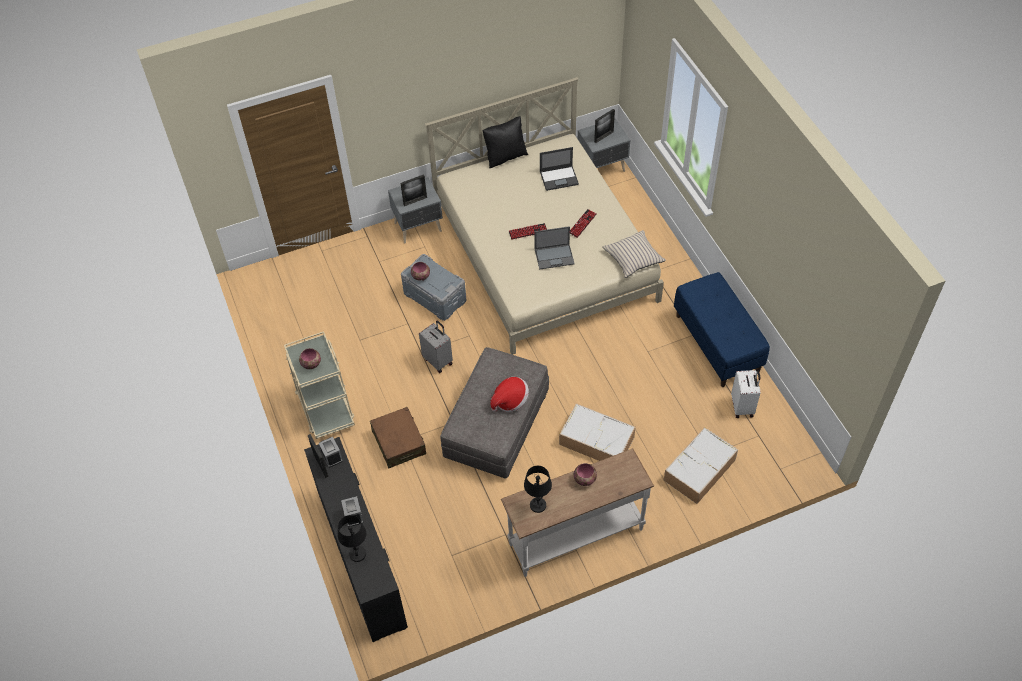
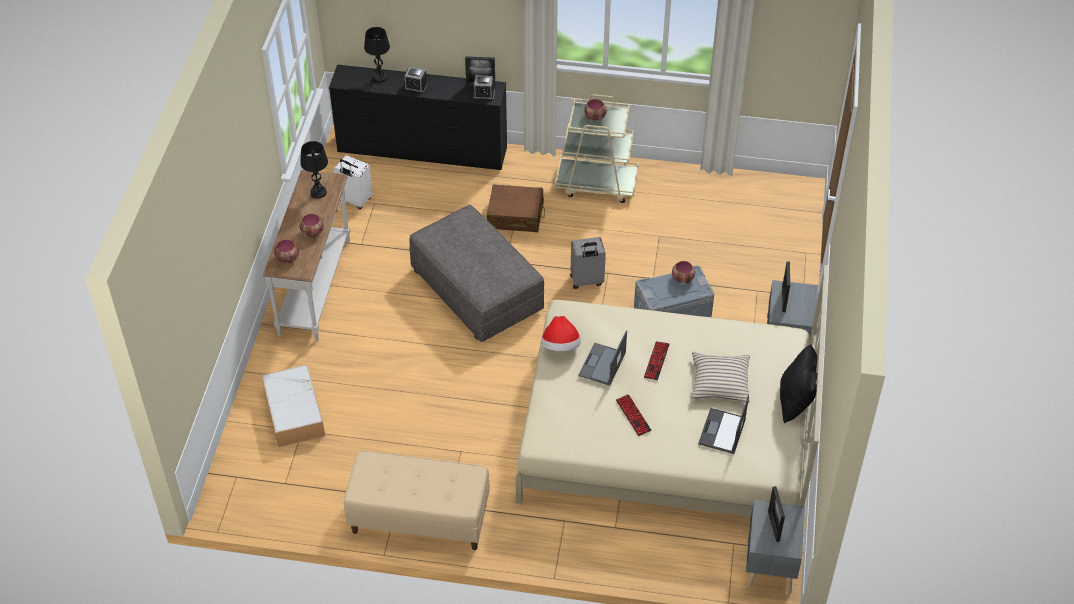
camera: 120 degrees right, 5 degrees down
(510, 400) = (463, 262): hat -> hat (561, 346)
(597, 441) = (393, 353): storage box -> none
(624, 479) = (287, 258): none -> bowl
(633, 258) = (548, 435): beige pillow -> beige pillow (719, 382)
(717, 344) = (419, 519): blue bench -> beige bench
(743, 407) = (327, 491): white suitcase -> white suitcase (354, 200)

